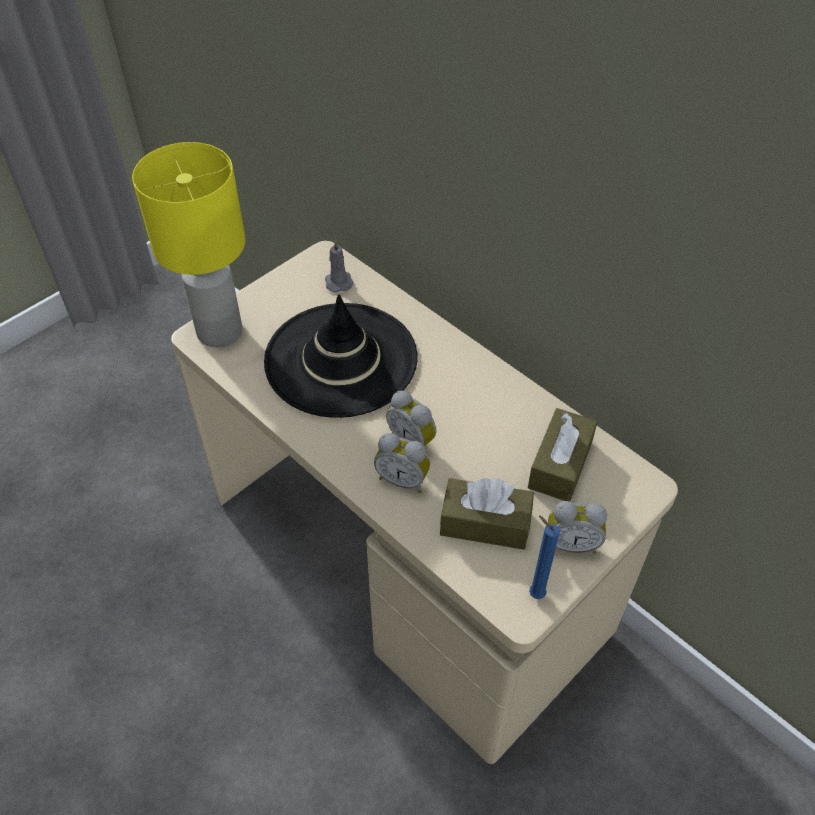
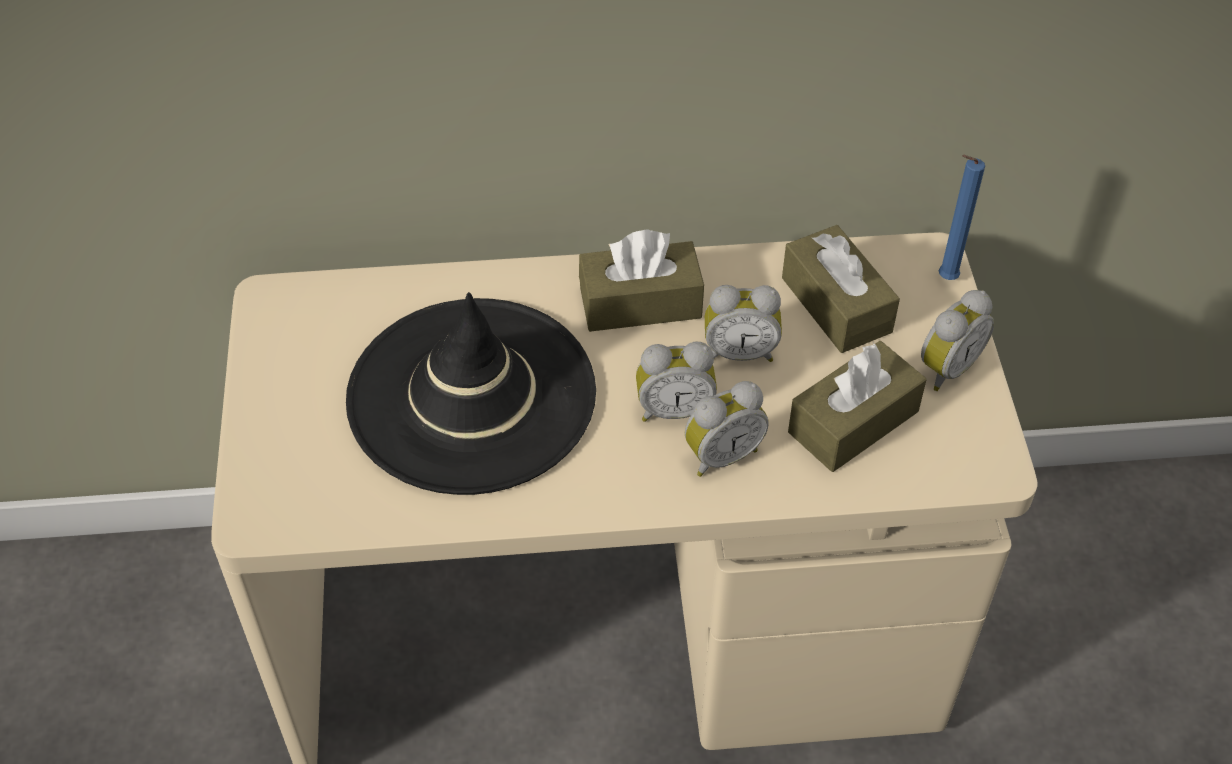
camera: 50 degrees left, 0 degrees up
(219, 332) = (275, 493): yellow table lamp -> none
(338, 281) = (334, 314): grey candle -> none
(468, 383) = (640, 303): none -> brown tissue box
(480, 443) = (739, 351): none -> alarm clock
(534, 593) = (980, 441): blue candle -> blue candle (944, 279)

